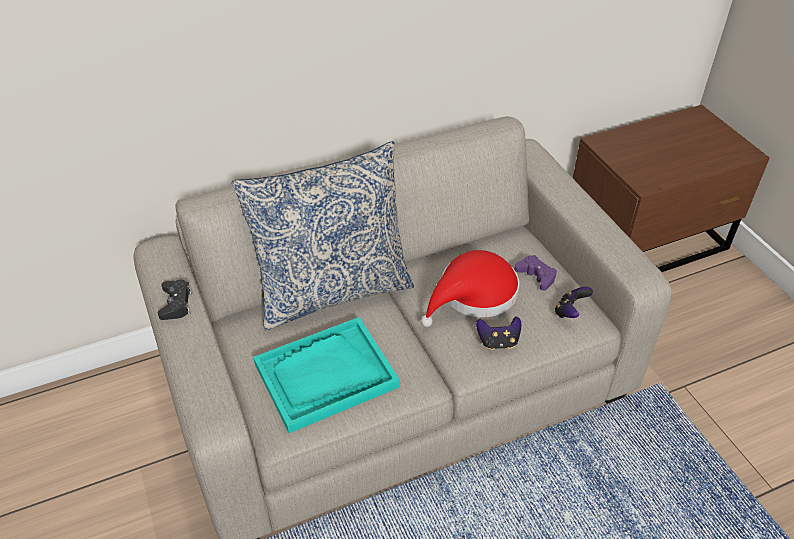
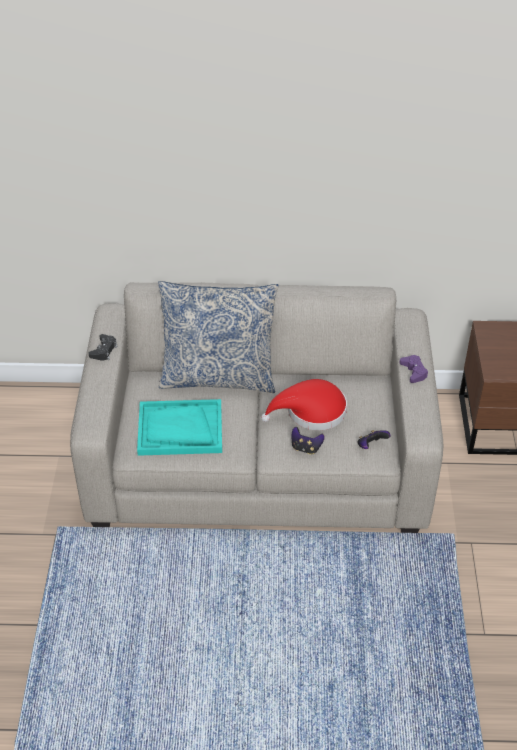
camera: 25 degrees right, 0 degrees up
(536, 276) = (365, 414): purple game controller -> purple game controller (414, 371)

